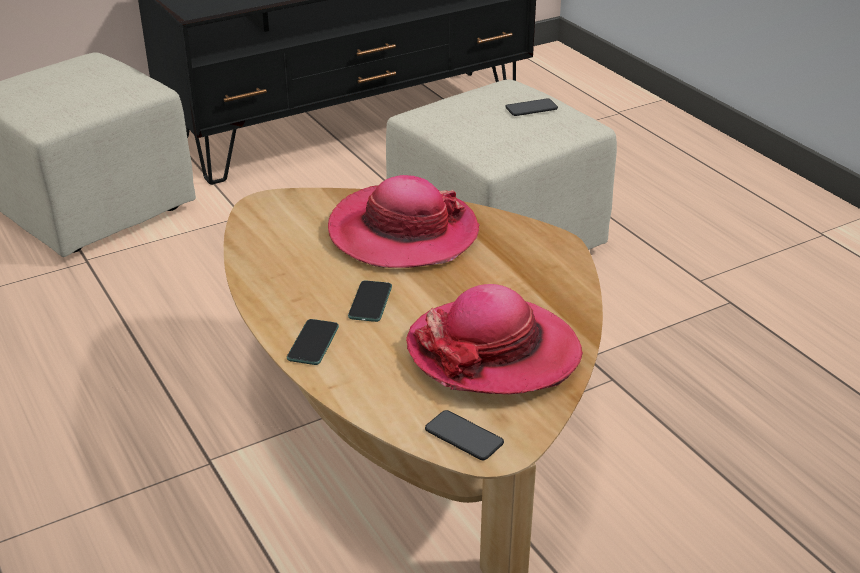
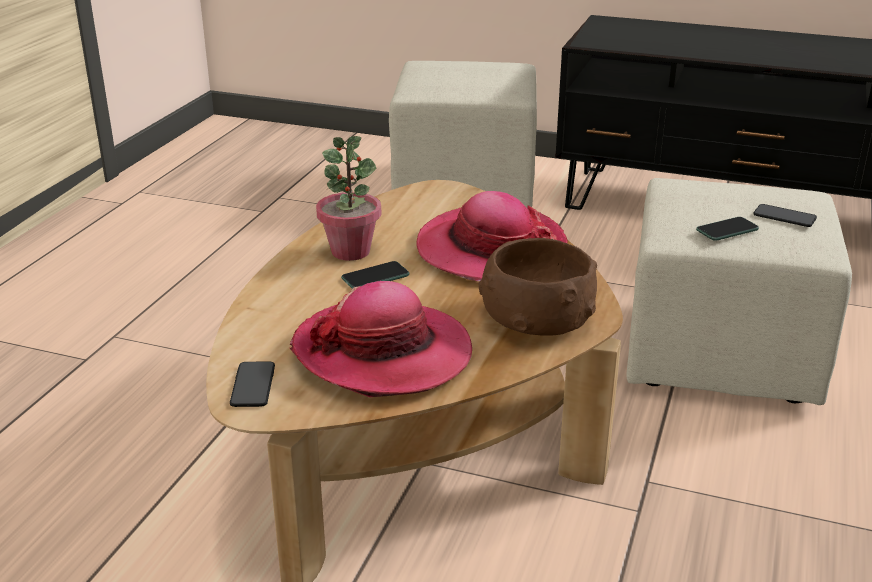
camera: 50 degrees right, 5 degrees down
(308, 294) = (350, 251): none -> potted plant
(313, 343) = (292, 279): phone -> phone (727, 230)
(529, 265) = (535, 318): none -> brown bowl

